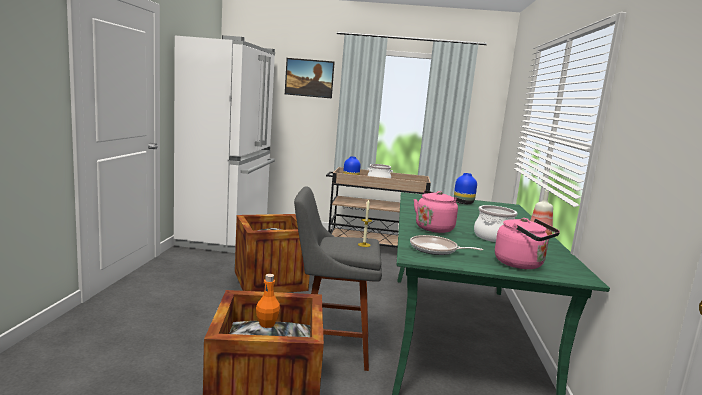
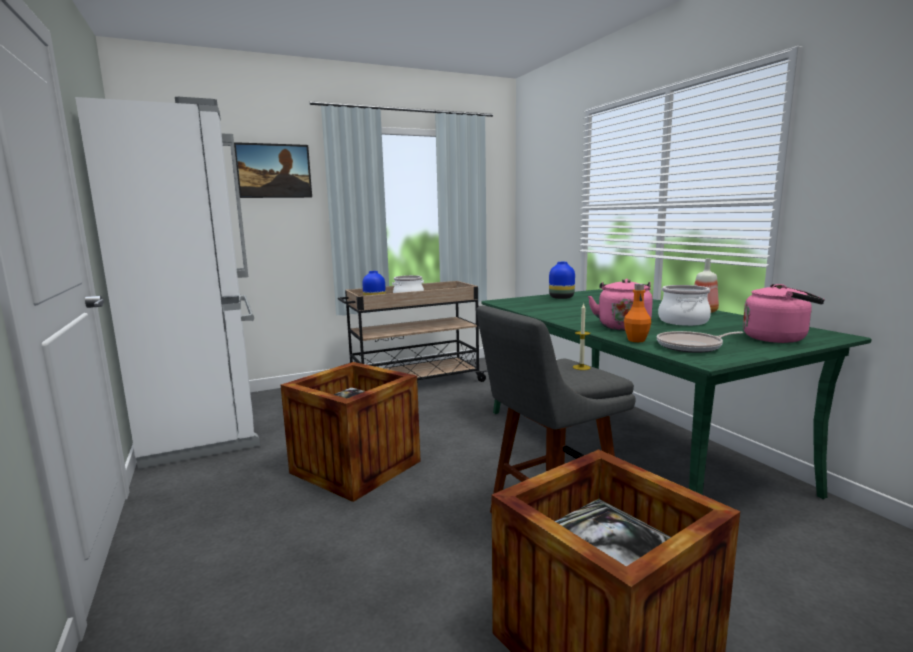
camera: 30 degrees left, 0 degrees up
(267, 324) = (606, 520): orange bottle -> orange bottle (636, 340)

